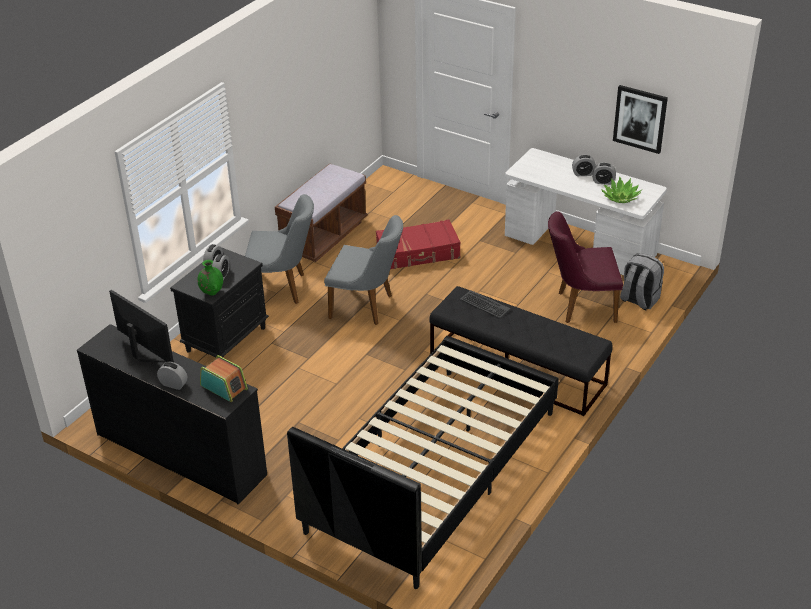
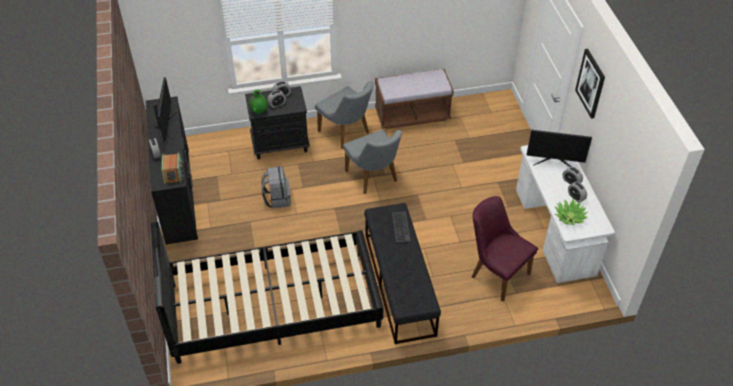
camera: 45 degrees right, 10 degrees up
(418, 253) = (449, 164): red suitcase -> none
(548, 167) = (554, 161): none -> monitor
(639, 300) = (539, 297): grey backpack -> grey backpack (277, 198)
(640, 118) = (616, 168): picture -> picture (591, 83)

